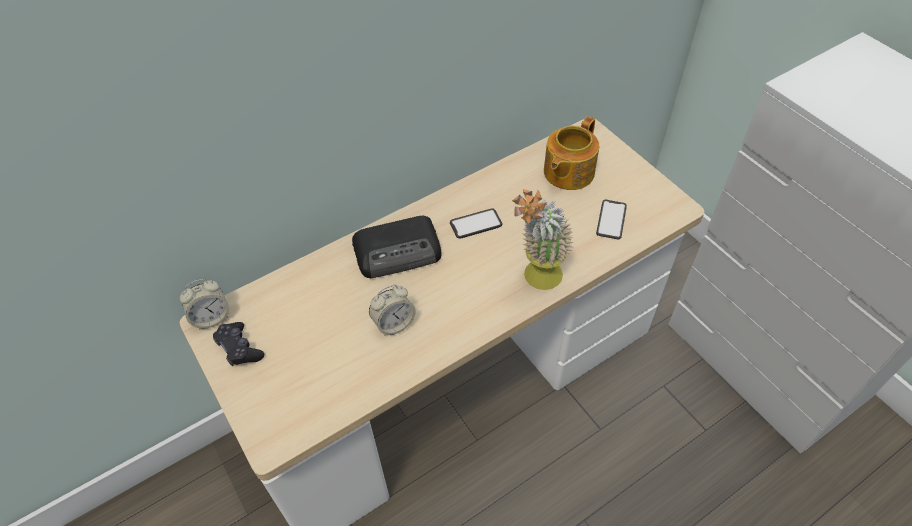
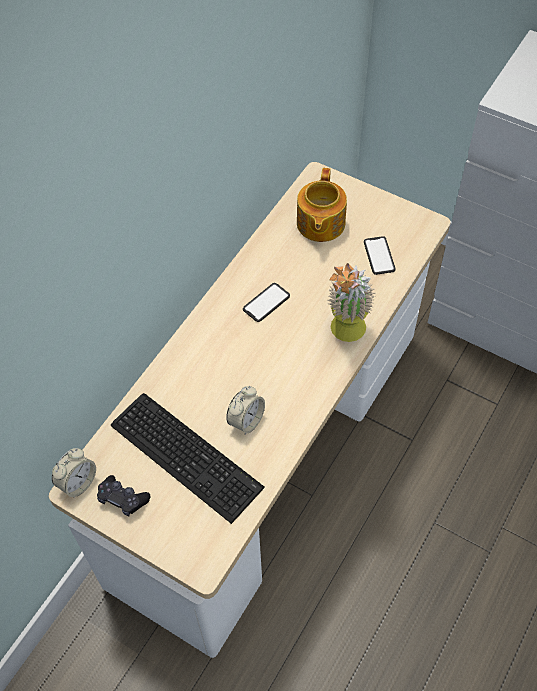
camera: 25 degrees left, 5 degrees up
(321, 330) = (186, 452): none -> keyboard
(399, 251) = (213, 354): radio -> none

